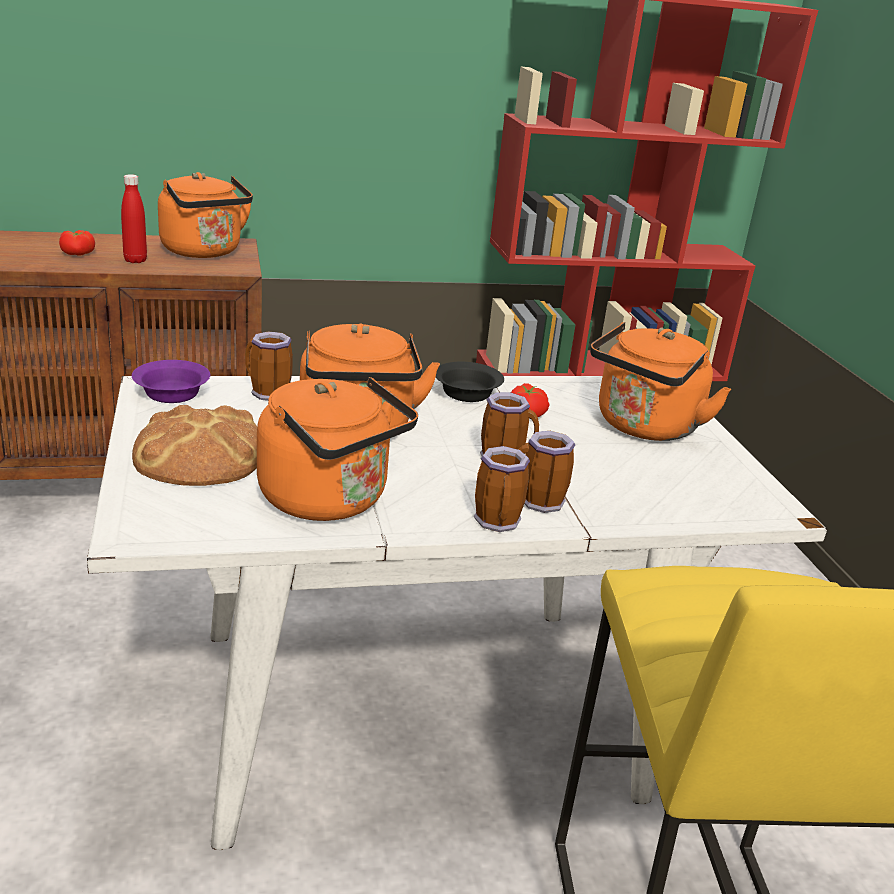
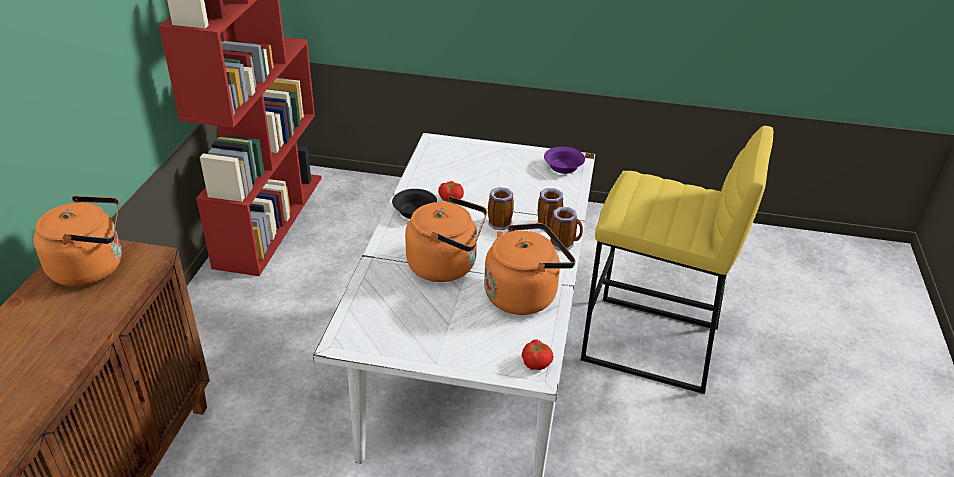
camera: 65 degrees left, 10 degrees up
(78, 254) = (42, 344): tomato -> tomato (536, 362)
(135, 260) = (88, 311): red bottle -> none
(171, 394) = (357, 334): purple bowl -> purple bowl (562, 167)
(200, 455) = (453, 334): bread -> none
(266, 393) = (377, 291): mug -> none
(644, 428) = (483, 165): orange kettle -> none

